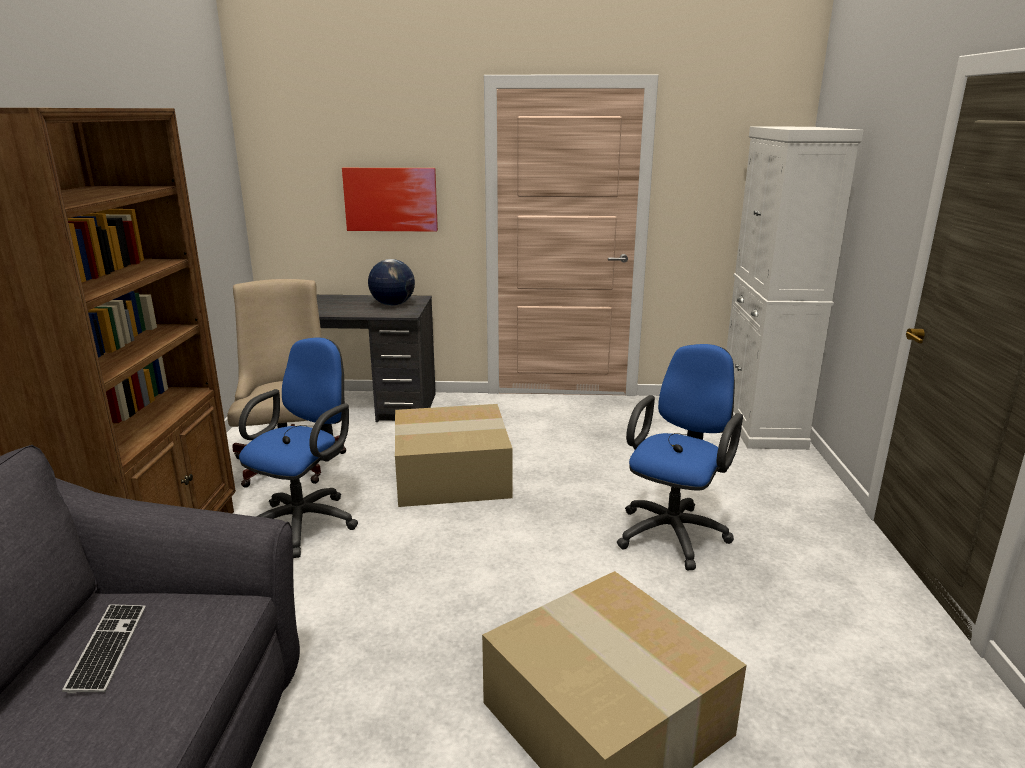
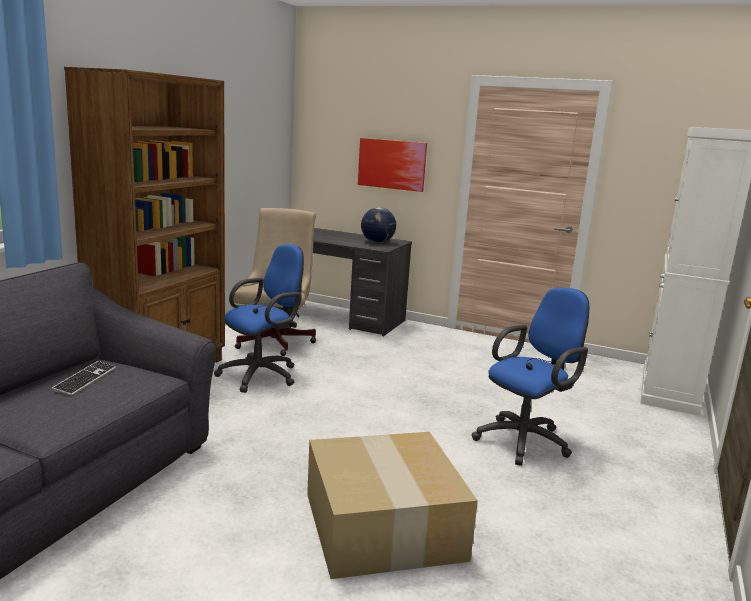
camera: 20 degrees right, 5 degrees down
(453, 474) = (382, 370): cardboard box -> none

